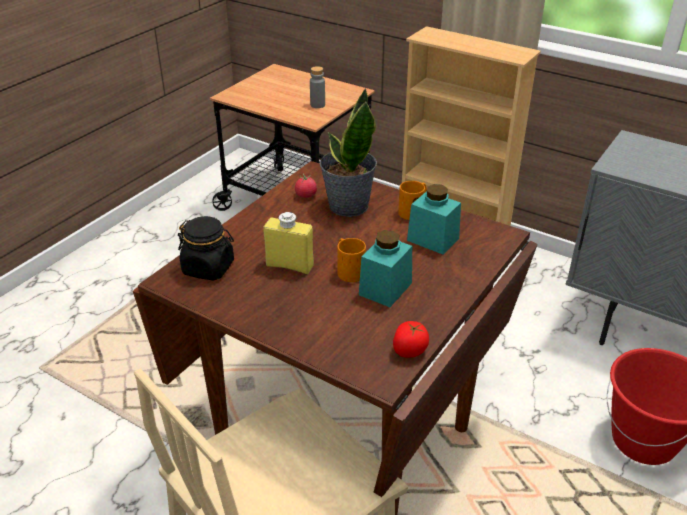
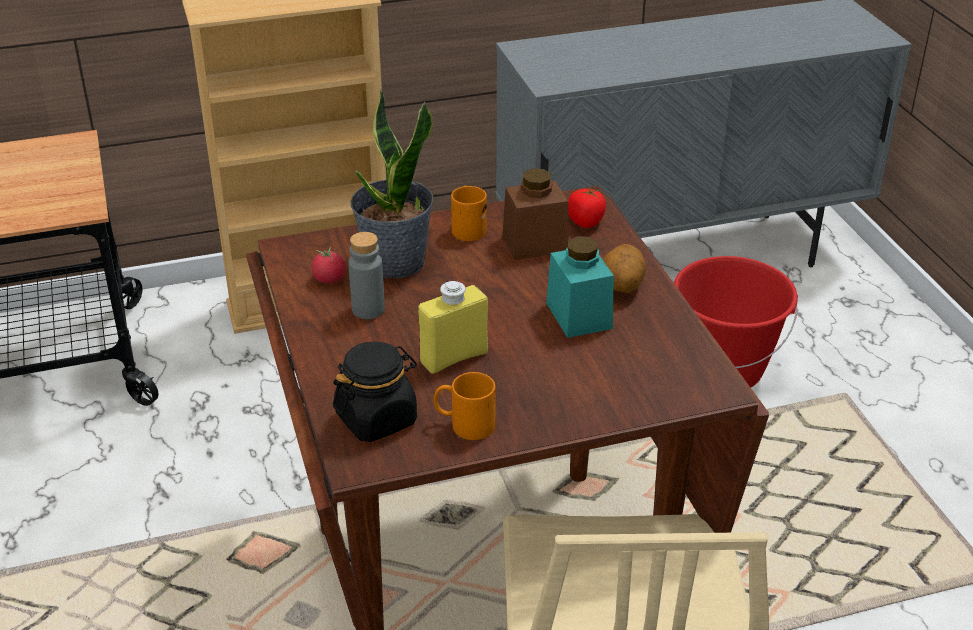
camera: 50 degrees left, 0 degrees up
(317, 105) = (52, 185): grey bottle -> grey bottle (368, 309)
(348, 270) = (516, 323): orange mug -> orange mug (464, 425)
(409, 350) = (693, 352): tomato -> tomato (585, 222)
(433, 239) = (535, 244): turquoise jar -> brown jar
(437, 290) = (621, 286): none -> potato

